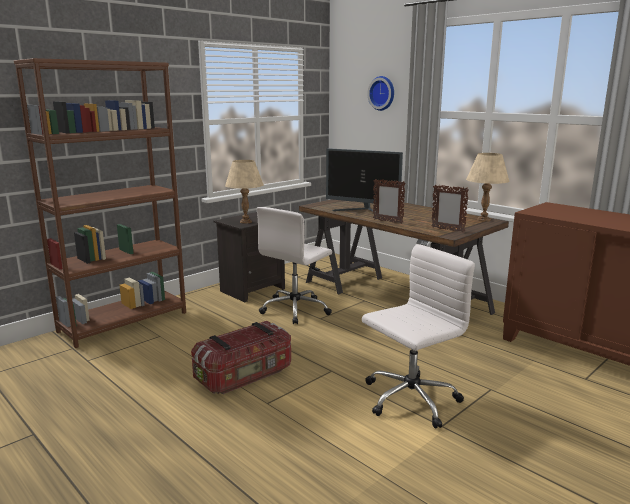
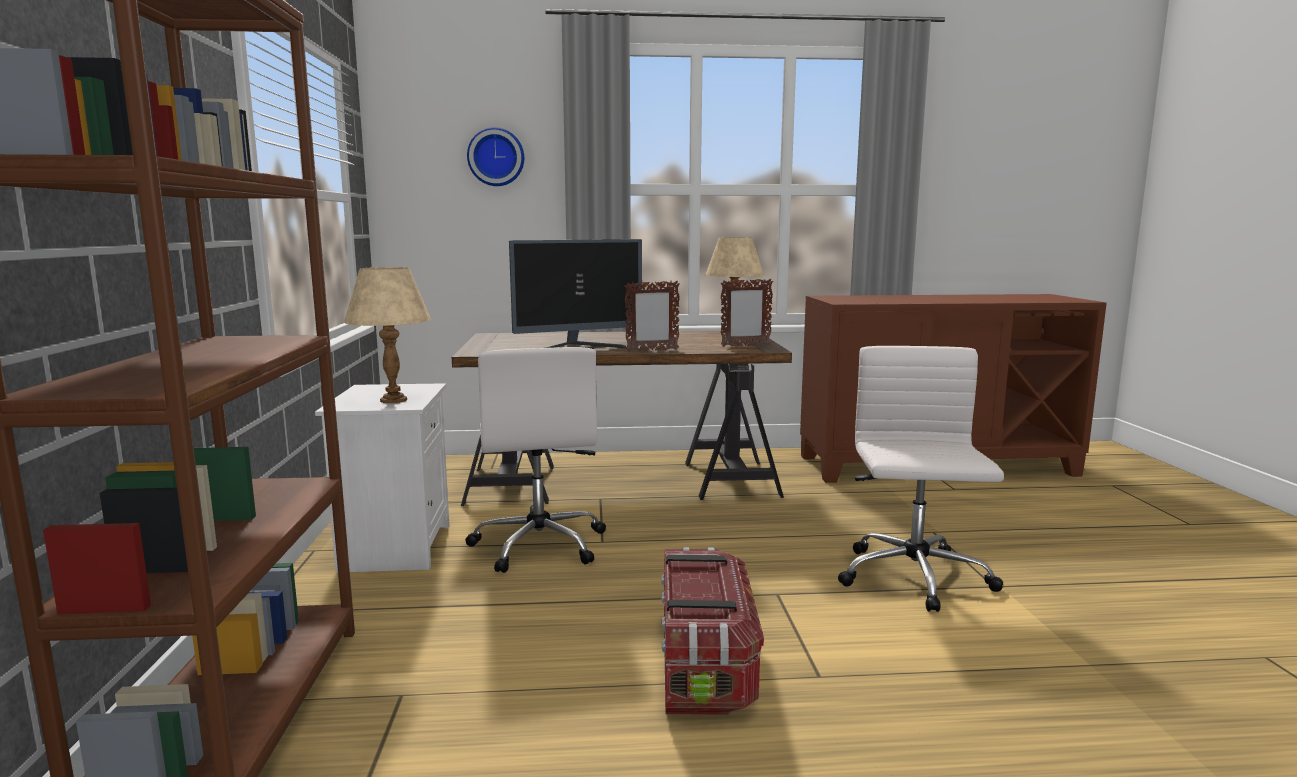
camera: 50 degrees left, 5 degrees down
(252, 289) = (394, 546): black nightstand -> white nightstand

